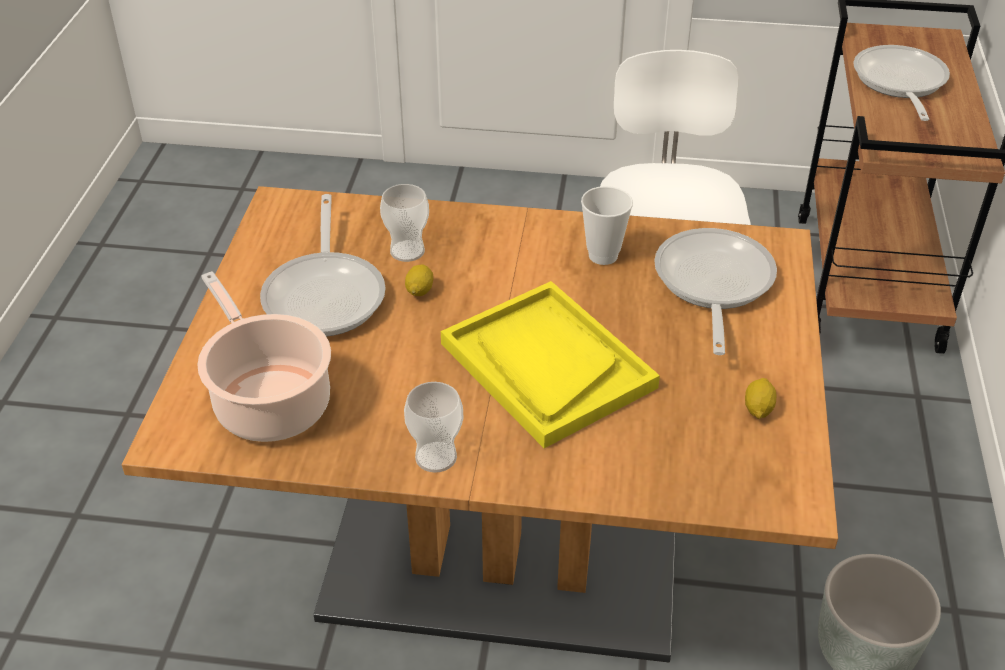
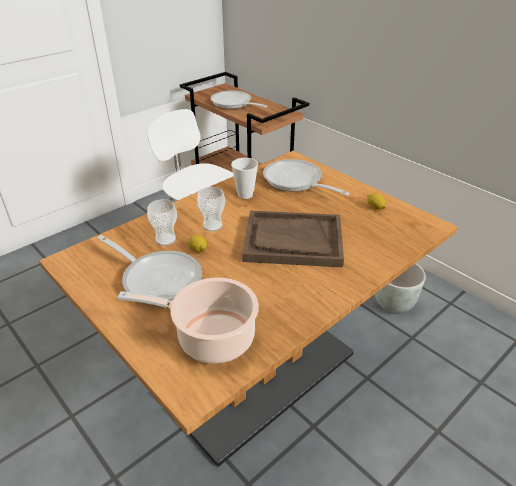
camera: 50 degrees left, 5 degrees down
(436, 457) = (315, 300): cup -> cup (212, 226)
(546, 365) = (293, 241): yellow tray -> brown tray

